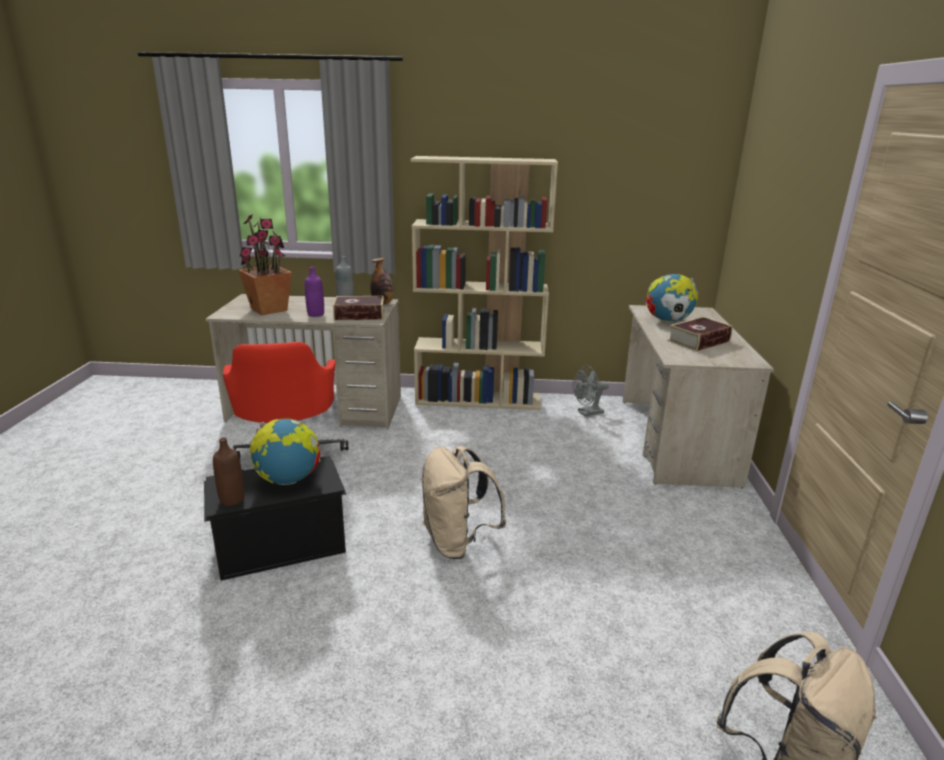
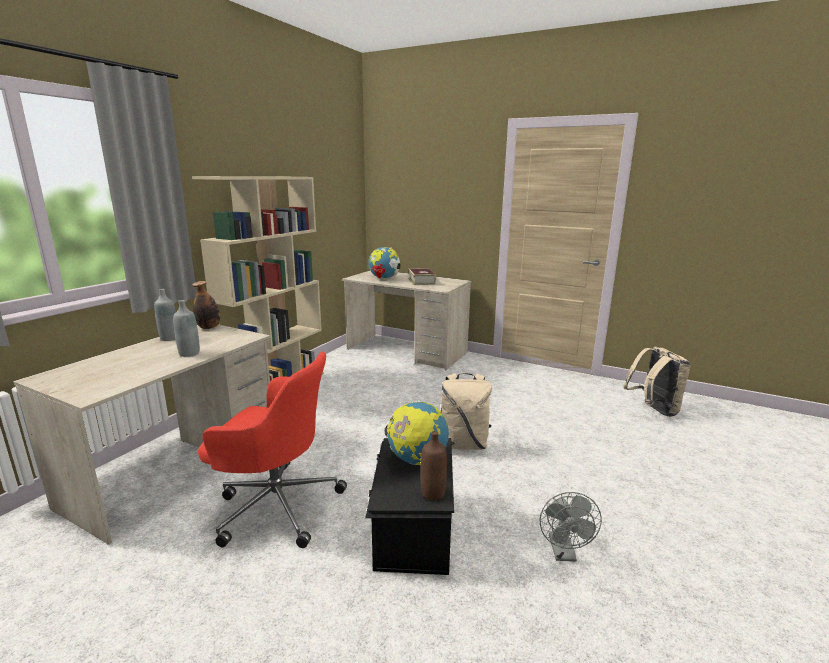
camera: 65 degrees left, 5 degrees down
(269, 309) = (124, 371): potted plant -> none
(316, 314) = (189, 353): purple bottle -> grey bottle
(359, 315) = (226, 338): book -> none
(587, 413) = (347, 362): grey fan -> grey fan (564, 553)

